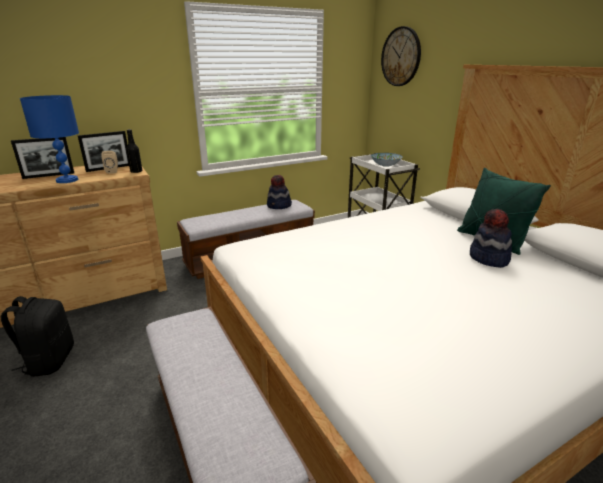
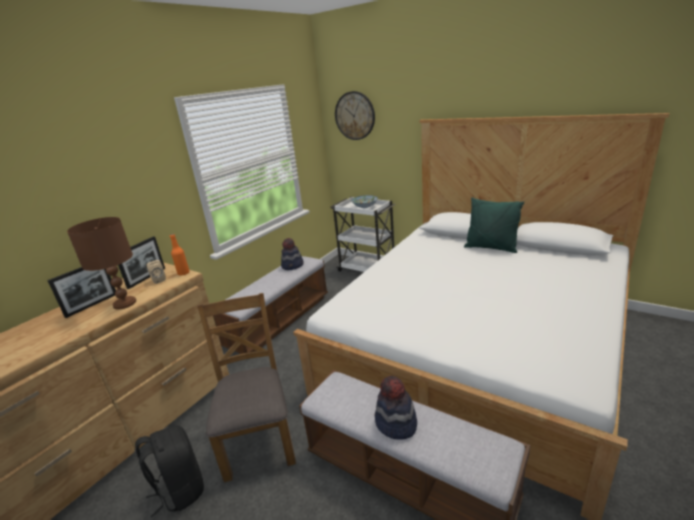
camera: 25 degrees left, 0 degrees up
(66, 180) = (124, 304): blue table lamp -> brown table lamp
(136, 171) = (183, 273): black bottle -> orange bottle
(138, 349) = (259, 438): none -> brown chair
(488, 258) = (503, 261): hat -> hat (395, 423)

